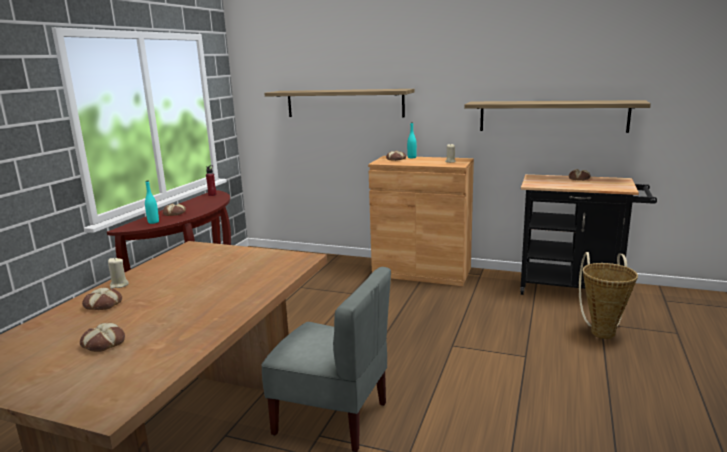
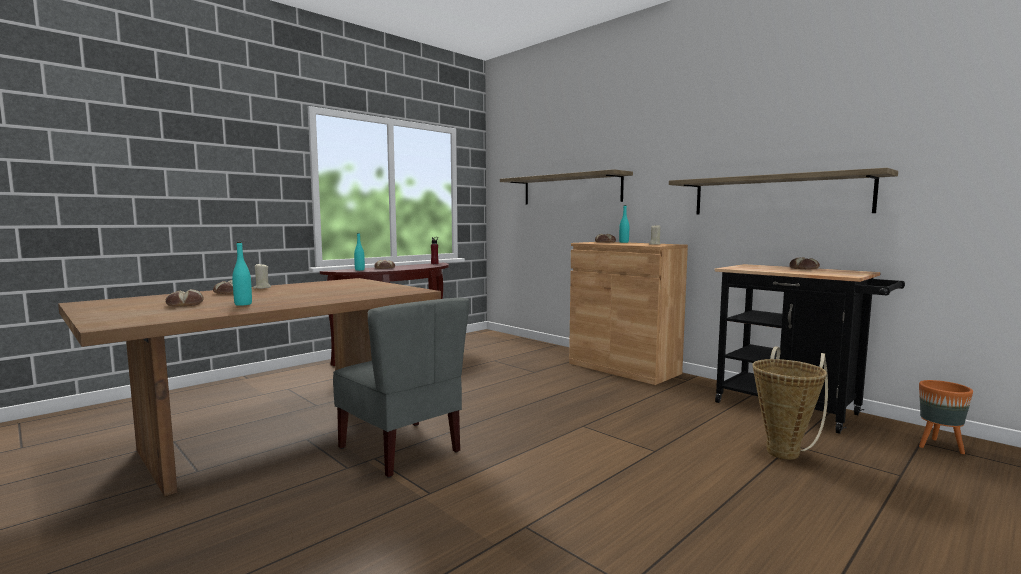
camera: 25 degrees right, 10 degrees down
(176, 326) = (243, 304): none -> turquoise bottle
(677, 302) = (939, 447): none -> orange planter

